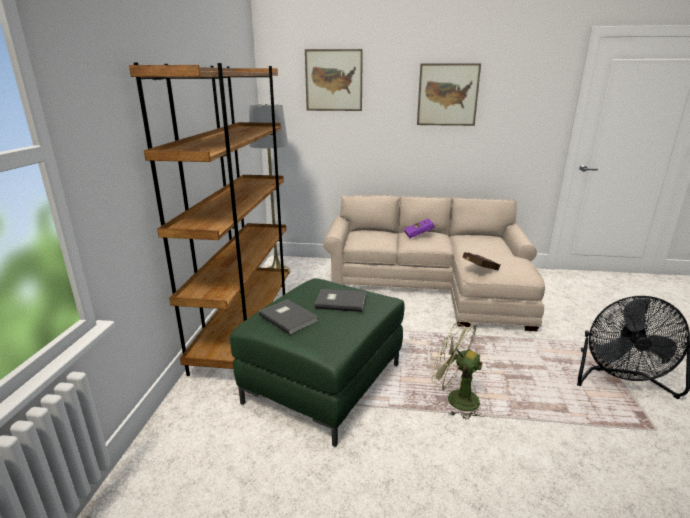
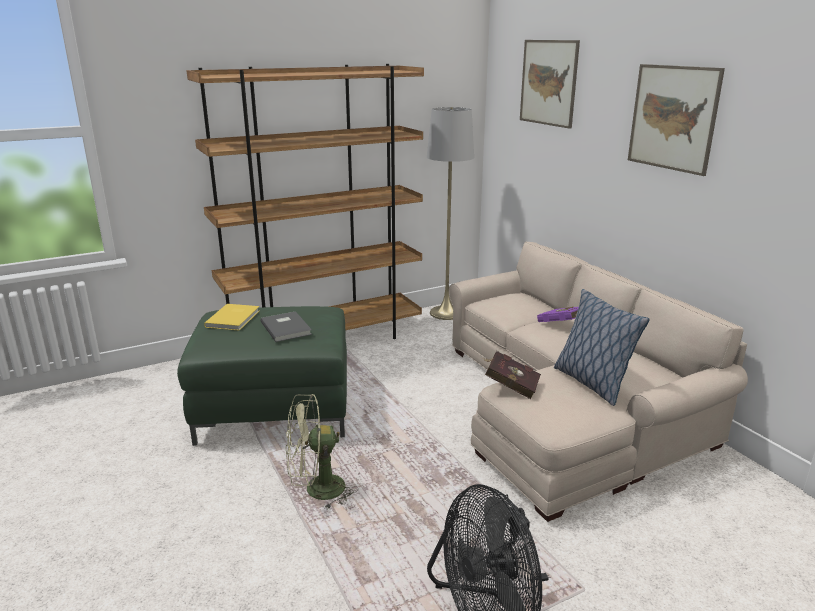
camera: 55 degrees right, 0 degrees up
(289, 317) = (234, 318): grey book -> yellow book
(455, 398) = (316, 491): green fan -> green fan turned 105 degrees counterclockwise
(491, 252) = (591, 383): none -> pillow

